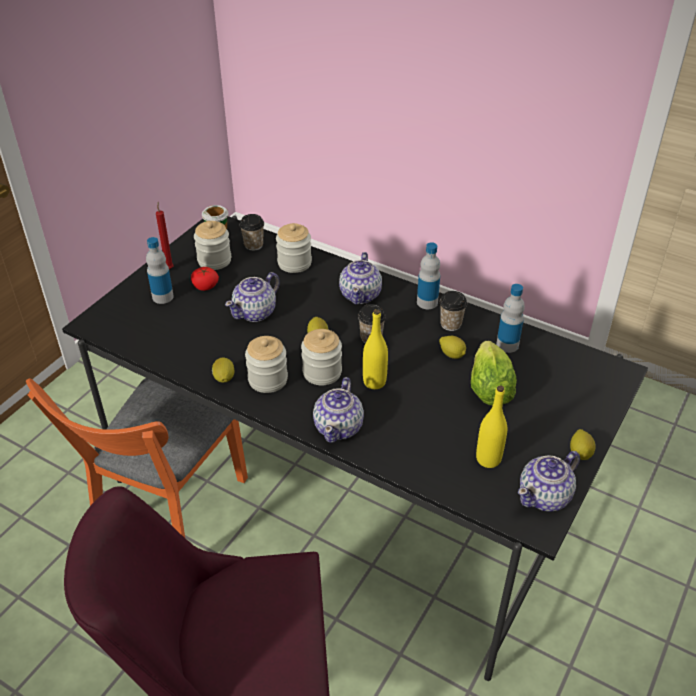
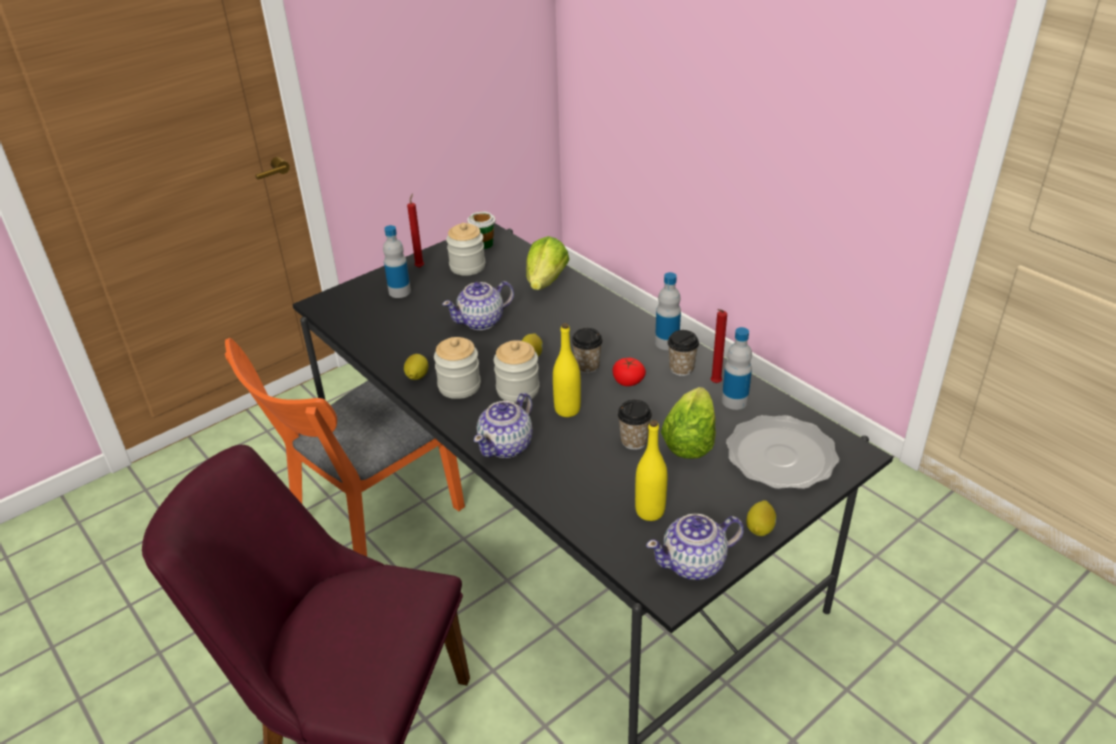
camera: 20 degrees right, 5 degrees down
(205, 286) = (446, 288): tomato -> tomato (628, 381)
(253, 245) = (514, 258): cup -> cup (634, 441)
(294, 263) = (546, 282): jar -> lettuce
(361, 294) = (599, 323): teapot -> none
(452, 354) = (666, 399): lemon -> none
(484, 332) = (714, 384): none -> red candle
(565, 386) = (780, 456): none -> plate

